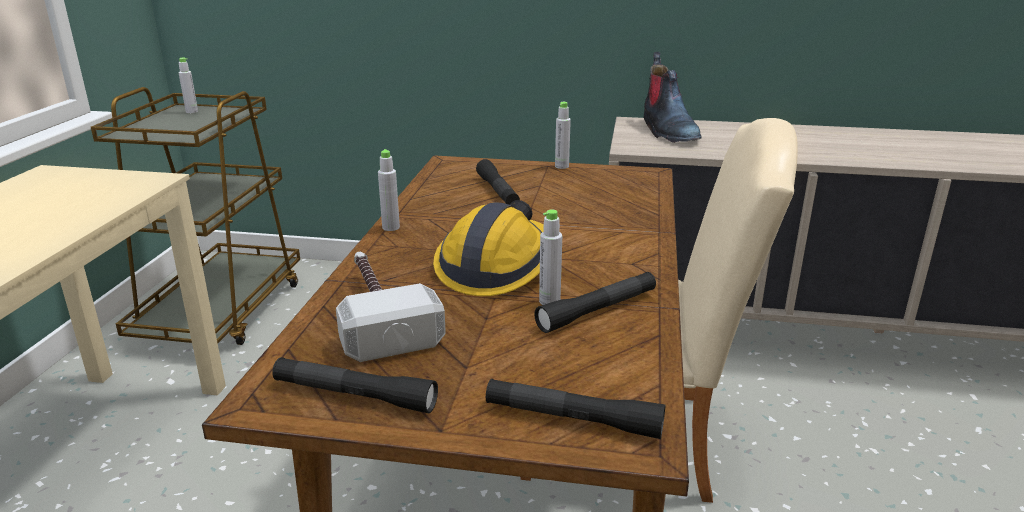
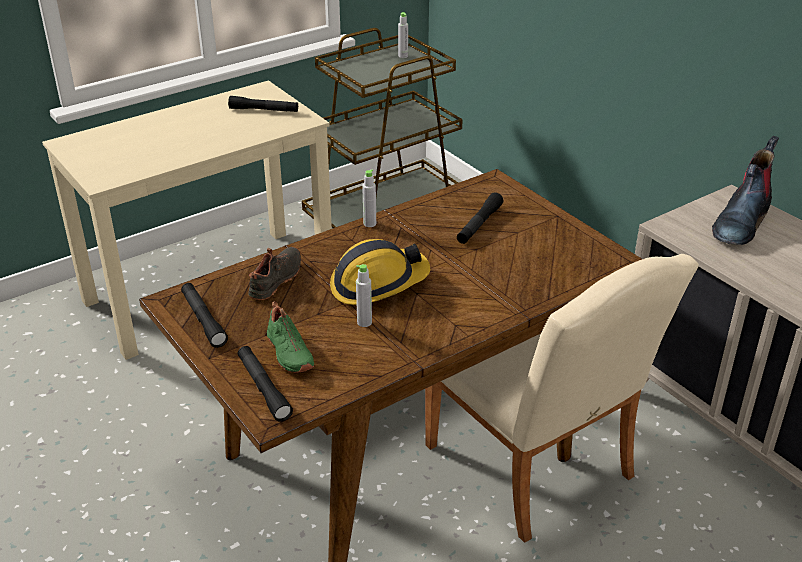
camera: 45 degrees right, 10 degrees up
(378, 312) = (277, 280): hammer -> black shoe
(528, 369) = (288, 353): none -> green shoe
(561, 166) = (565, 221): grey bottle -> none
(597, 310) = (377, 343): black flashlight -> black flashlight (264, 110)

